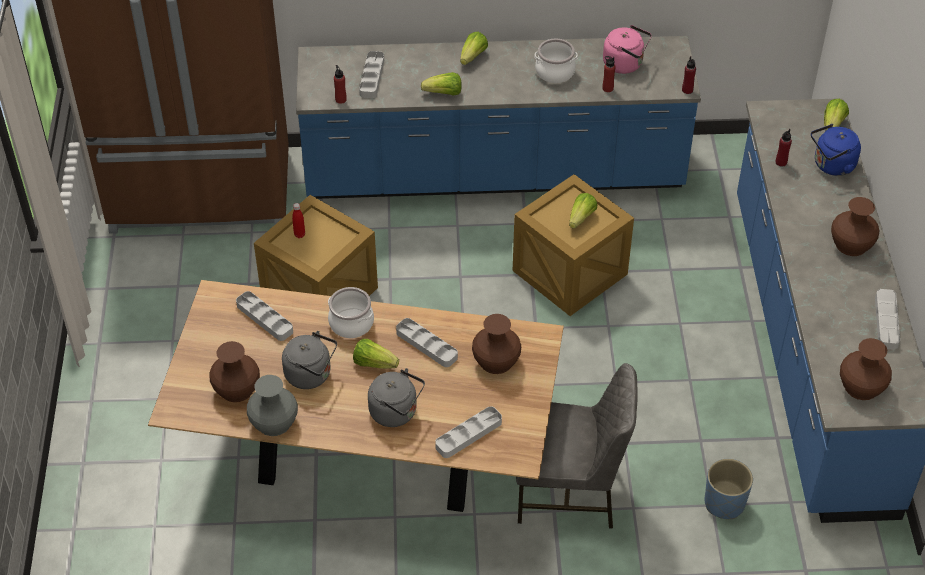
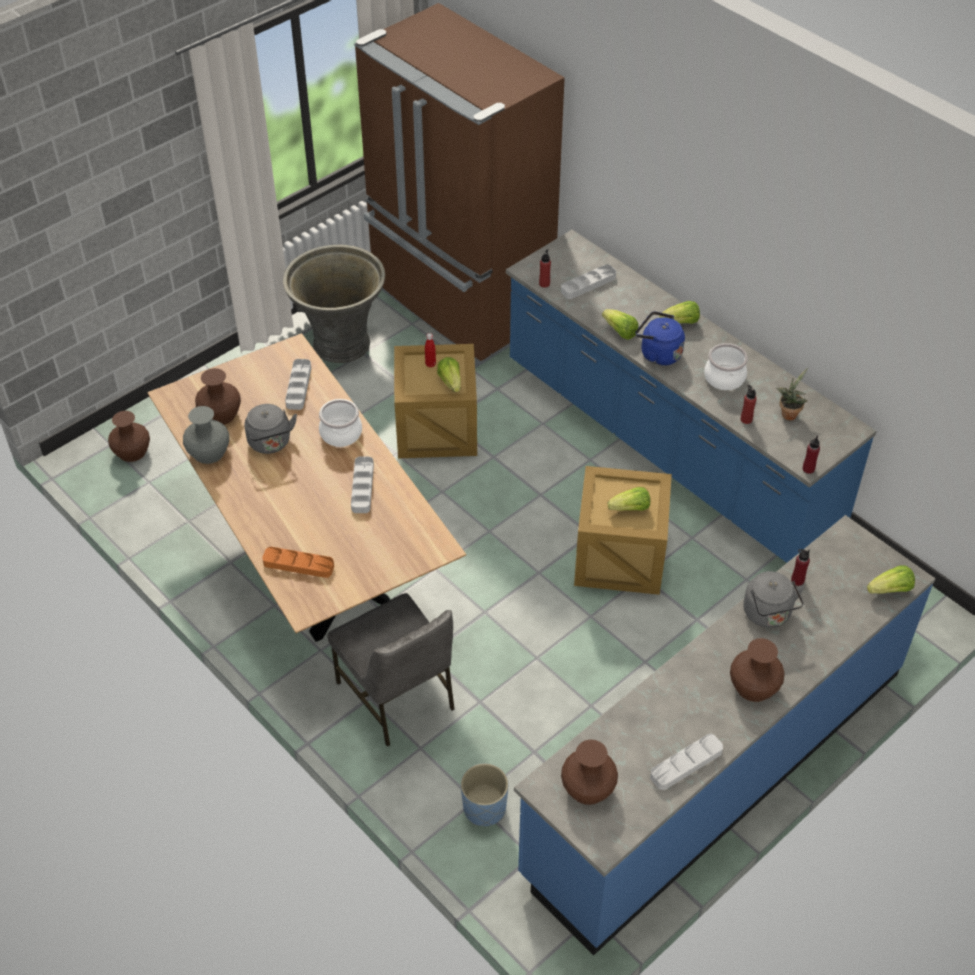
camera: 50 degrees right, 0 degrees up
(148, 293) = (341, 343): none -> grey planter
(374, 363) = (315, 469): lettuce -> lettuce (450, 382)
(396, 412) = (280, 511): grey kettle -> grey kettle (768, 615)
(468, 435) = (298, 565): grey tray -> orange tray
(496, 361) = (387, 536): brown vase -> brown vase (132, 451)
(625, 64) = (789, 413): pink kettle -> potted plant
(832, 166) = (836, 618): blue kettle -> blue kettle (658, 354)

